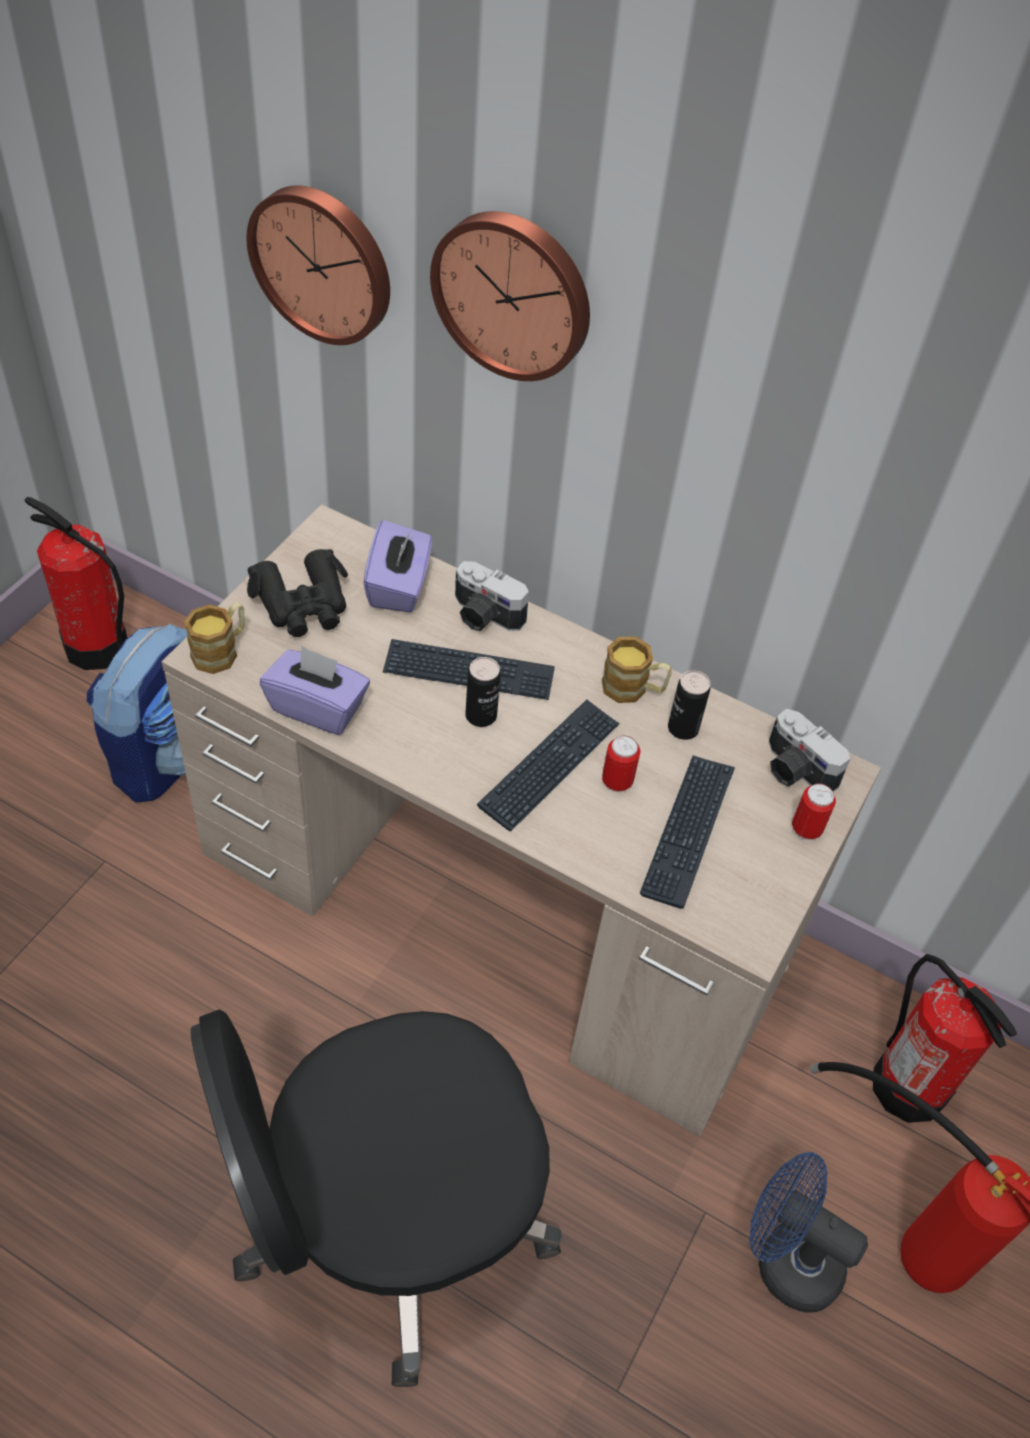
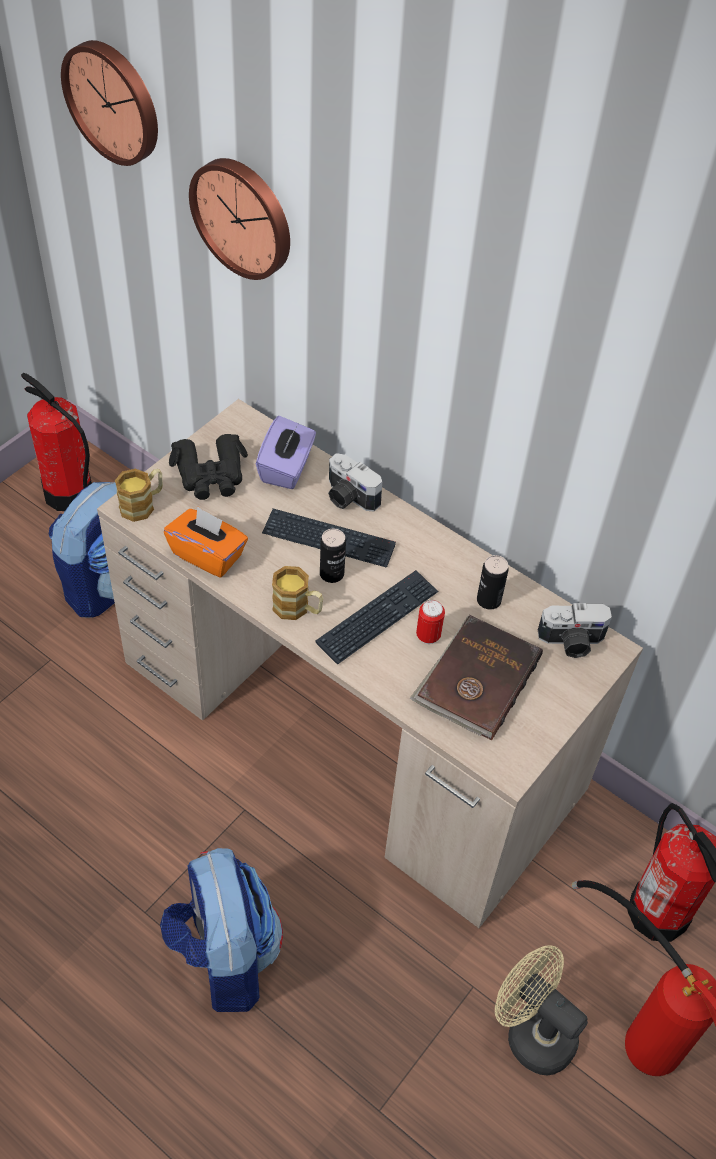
camera: 10 degrees right, 0 degrees up
(317, 707) = (208, 555): purple tissue box -> orange tissue box
(389, 1218) = (224, 956): black office chair -> backpack
(514, 293) = (376, 253): wall clock -> wall clock (114, 101)
(633, 689) = (455, 565): mug -> mug (297, 608)
(687, 831) = (476, 680): keyboard -> brown book
(786, 1259) = (531, 1031): blue fan -> beige fan
(794, 770) = (571, 642): camera -> camera turned 60 degrees counterclockwise
(806, 829) = (571, 689): can -> none

